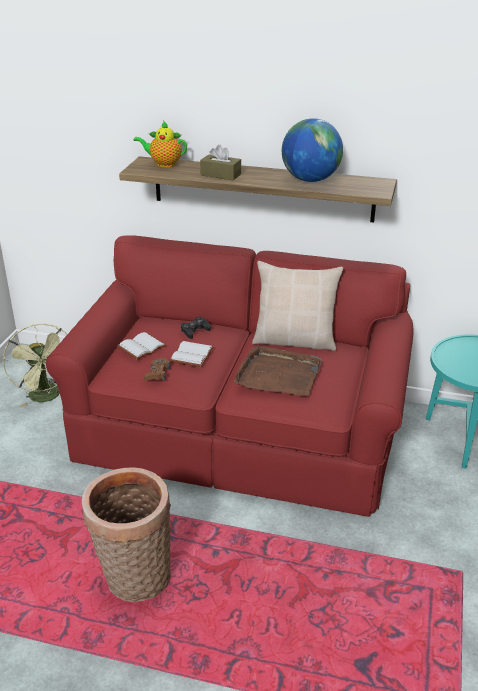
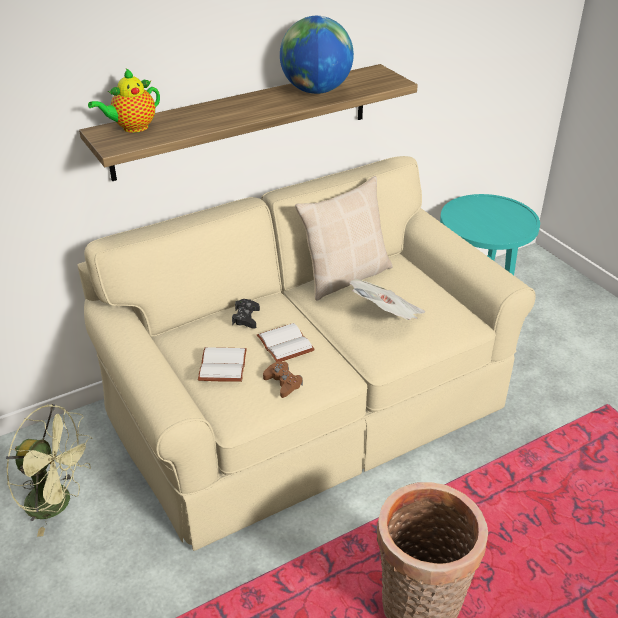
camera: 45 degrees left, 5 degrees up
(220, 175) = (221, 117): brown tissue box -> none
(240, 432) = (309, 405): red sofa -> beige sofa
(278, 374) = (387, 316): brown tray -> newspaper

